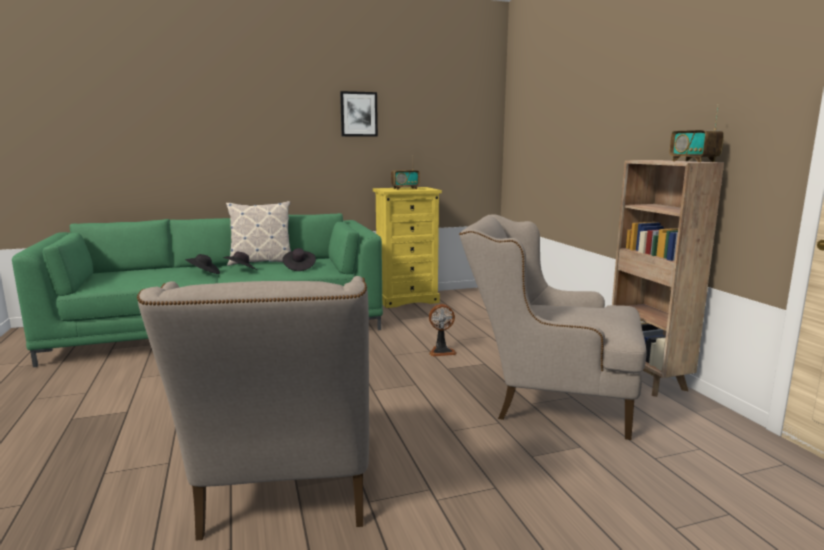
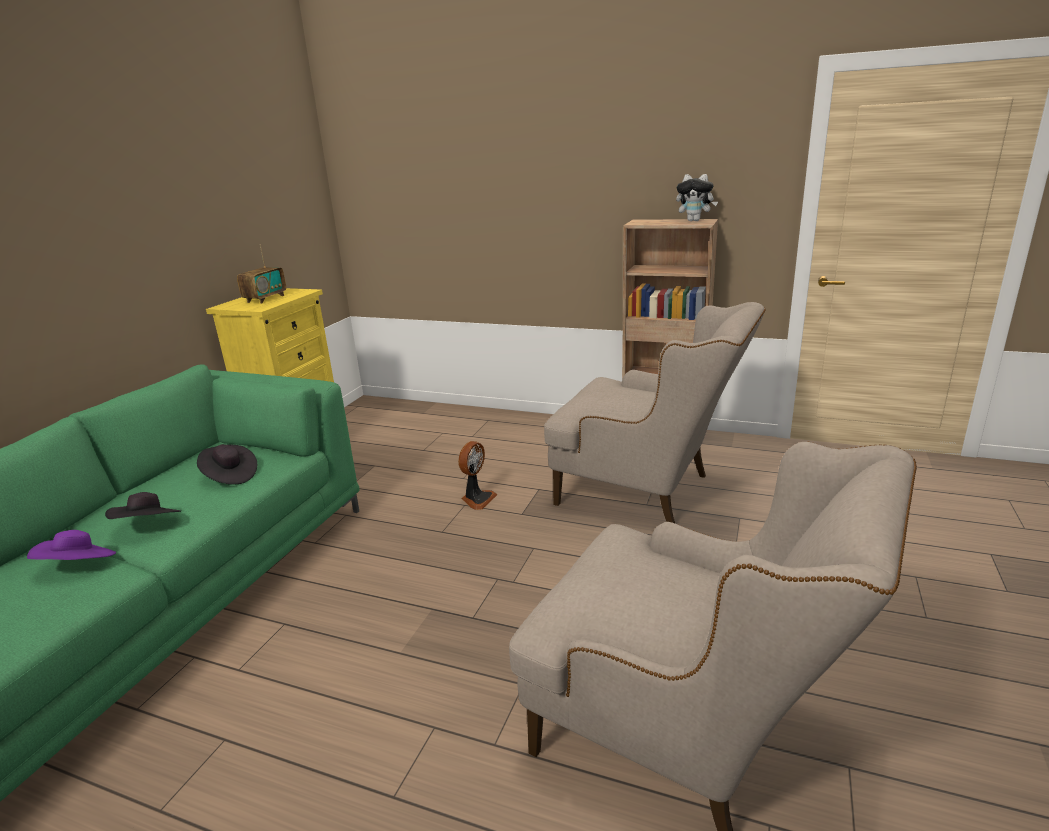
camera: 50 degrees left, 10 degrees up
(204, 274) = (79, 566): black hat -> purple hat
(261, 262) = (127, 496): pillow -> none
(358, 114) = (153, 187): picture -> none
(548, 400) = (649, 493): beige armchair -> beige armchair turned 120 degrees counterclockwise
(693, 161) = (695, 220): radio -> plush toy

